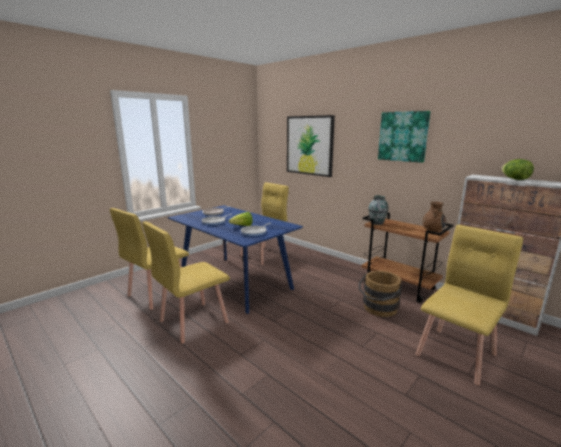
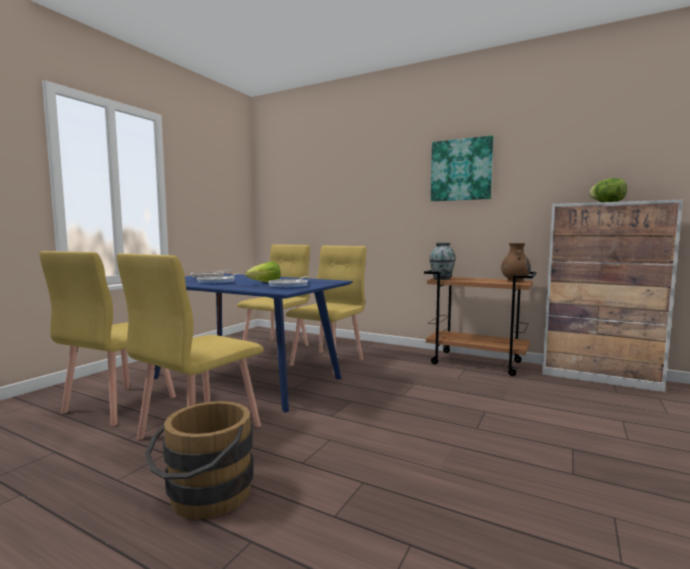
camera: 15 degrees left, 10 degrees down
(309, 145) = (333, 194): picture -> none
(378, 309) = (468, 387): brown bucket -> brown bucket (204, 498)
(456, 354) = (597, 420): yellow chair -> yellow chair (328, 362)

